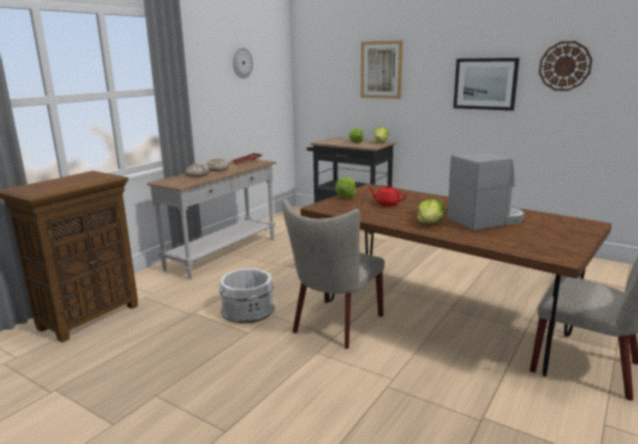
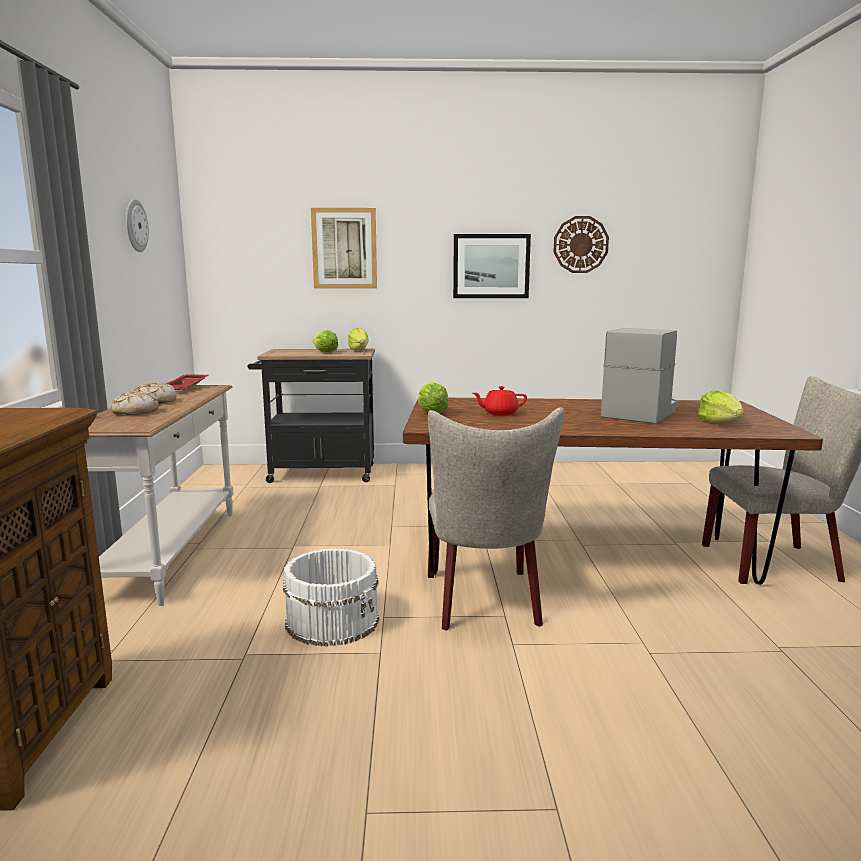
camera: 35 degrees left, 5 degrees down
(430, 223) = (597, 424): lettuce -> lettuce (720, 422)

